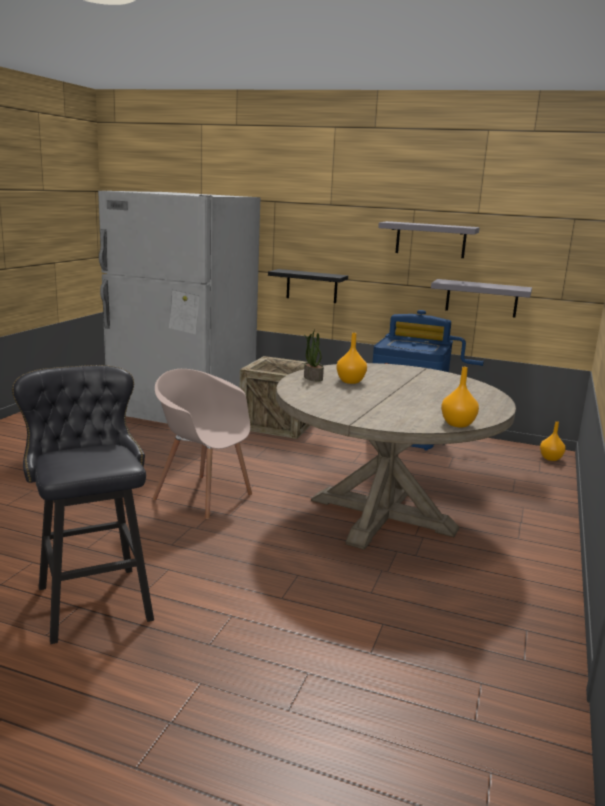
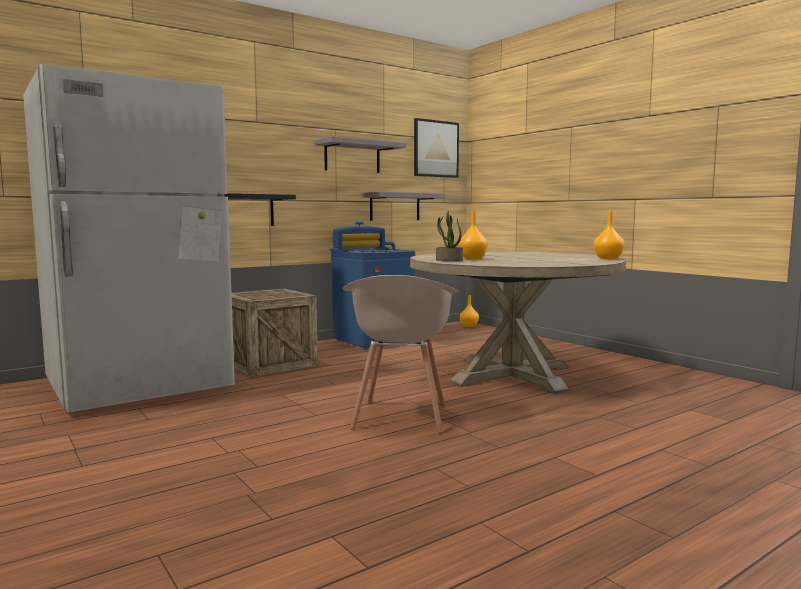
camera: 55 degrees left, 10 degrees down
(92, 594) = (589, 500): black stool -> none
(202, 496) = (400, 417): beige chair -> beige chair turned 60 degrees counterclockwise
(556, 231) = (436, 149): none -> picture

